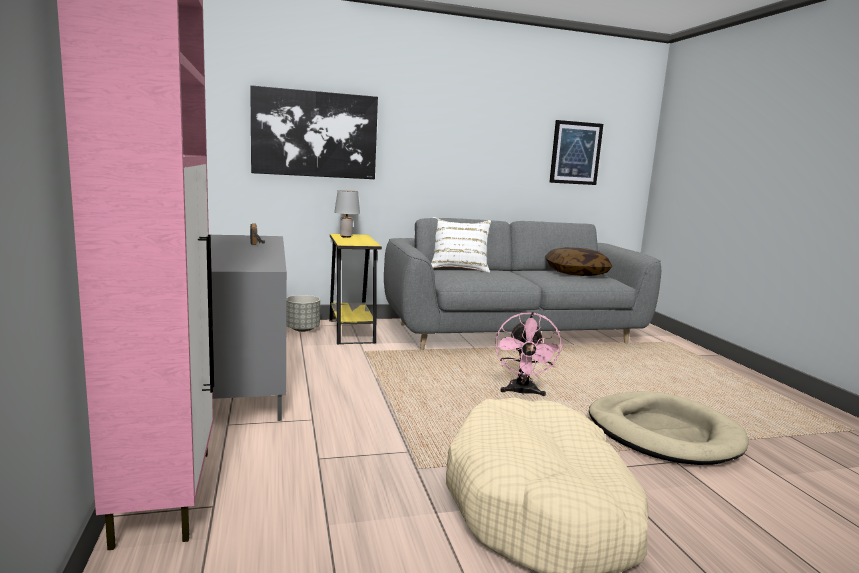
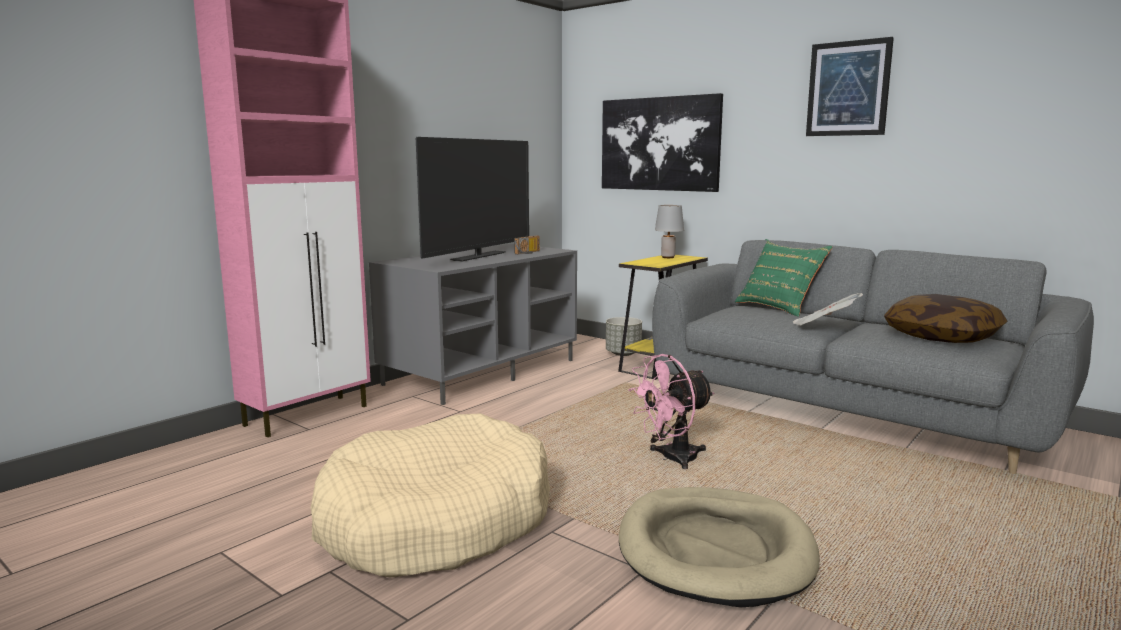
camera: 55 degrees right, 0 degrees up
(233, 250) = (479, 256): none -> television
(459, 268) = (779, 307): white pillow -> green pillow
(522, 276) = (824, 326): none -> newspaper
(575, 153) = (1038, 139): picture -> picture (848, 89)

